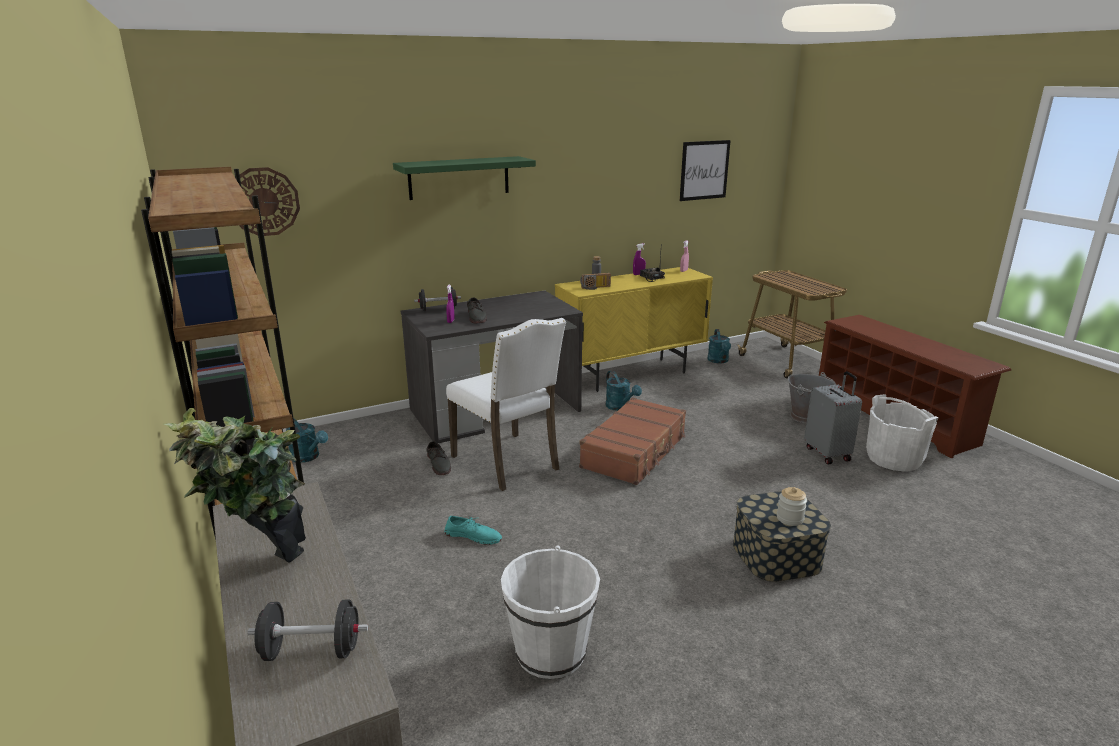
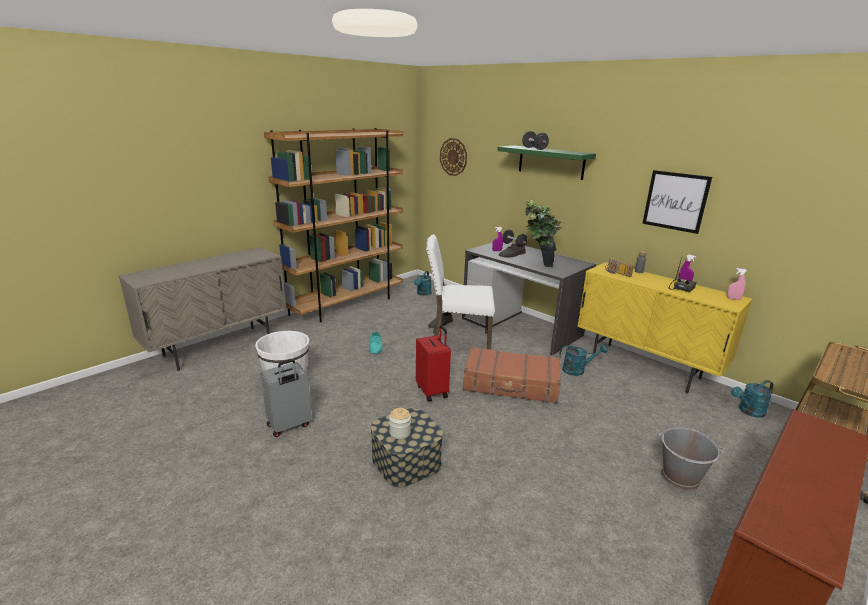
camera: 70 degrees right, 0 degrees up
(266, 572) = (214, 260): potted plant -> potted plant (537, 265)
(312, 651) = (167, 273): black dumbbell -> black dumbbell (534, 148)
(508, 462) = (458, 342): white chair -> white chair turned 60 degrees clockwise
(620, 407) = (577, 370): turquoise watering can -> turquoise watering can turned 135 degrees counterclockwise
(629, 508) = (433, 391): none -> red suitcase
(704, 170) = (808, 202): picture -> picture (675, 201)
(828, 453) = (605, 495): grey suitcase -> grey suitcase (289, 426)
(894, 458) = (644, 553): white bucket -> none

